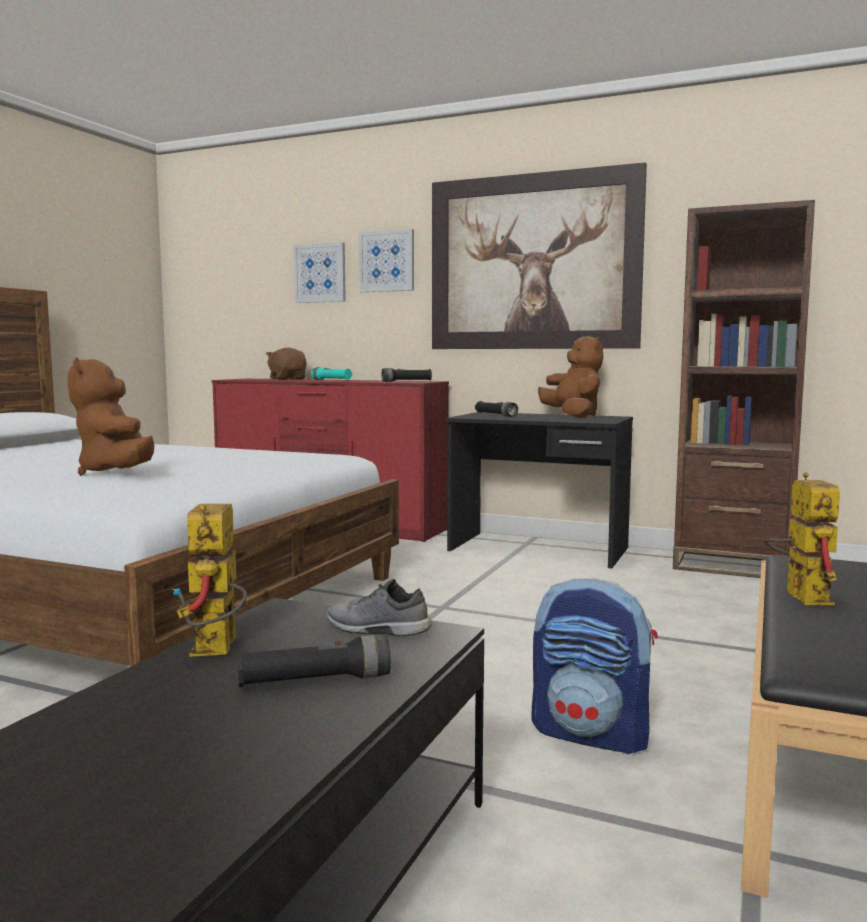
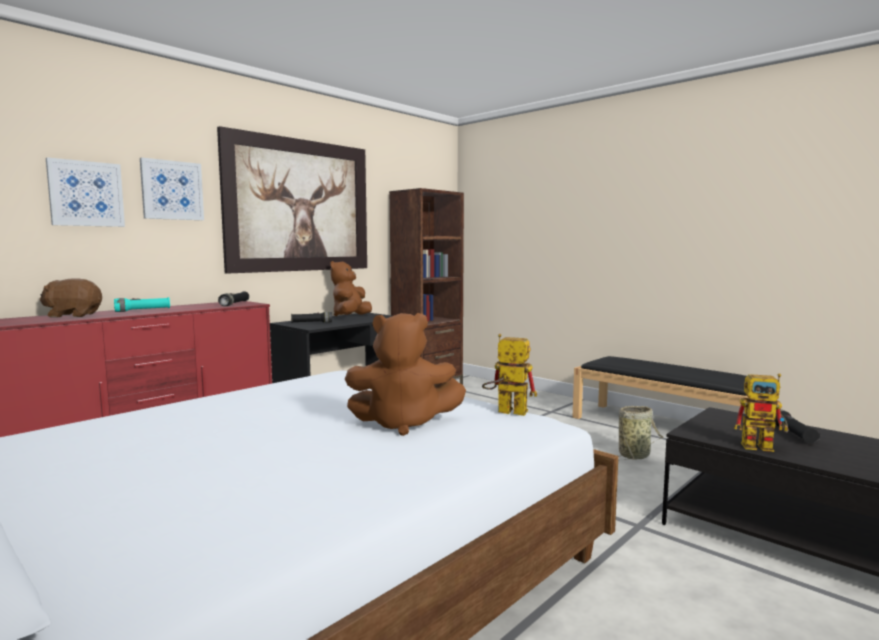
camera: 70 degrees left, 0 degrees up
(376, 629) = (719, 420): grey shoe -> none
(573, 416) = (350, 316): brown plush toy -> brown plush toy turned 75 degrees counterclockwise
(592, 734) = (635, 455): backpack -> basket
(799, 595) = (653, 370): toy robot -> toy robot (505, 412)

